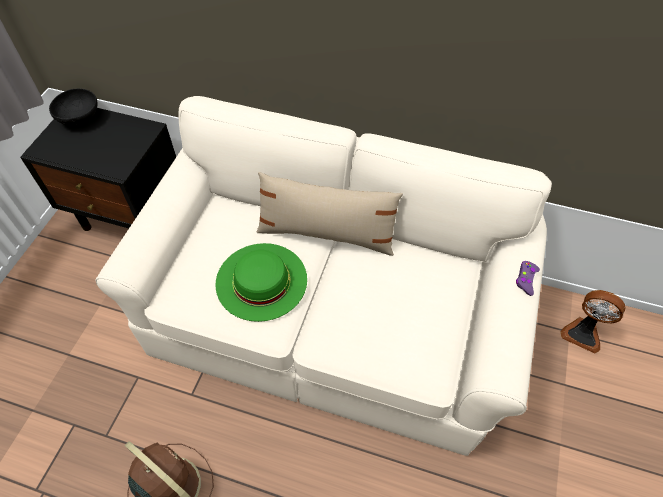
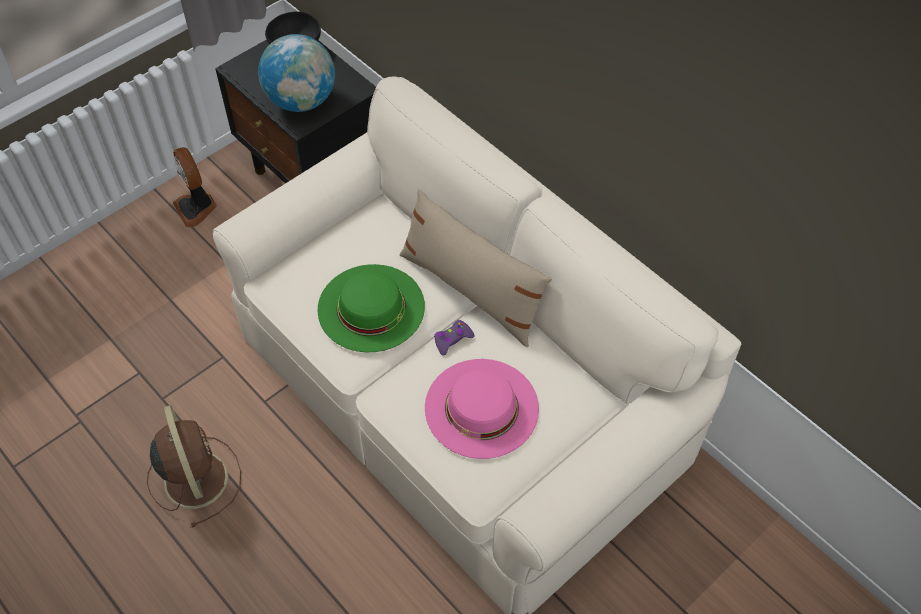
camera: 30 degrees right, 0 degrees up
(108, 154) = (301, 101): none -> globe
(393, 315) = (481, 408): none -> pink hat
(526, 279) = (639, 438): purple game controller -> purple game controller (452, 339)
(582, 333) = (754, 567): fan -> fan (197, 208)

